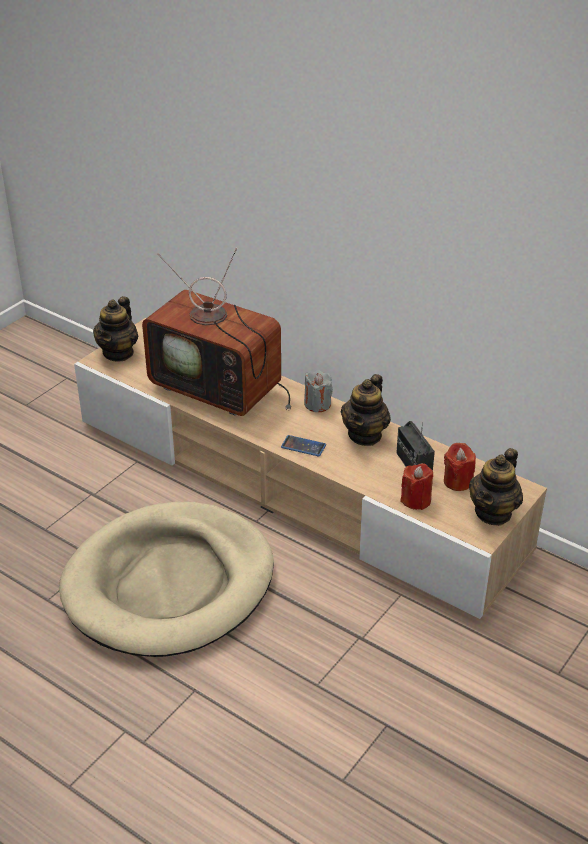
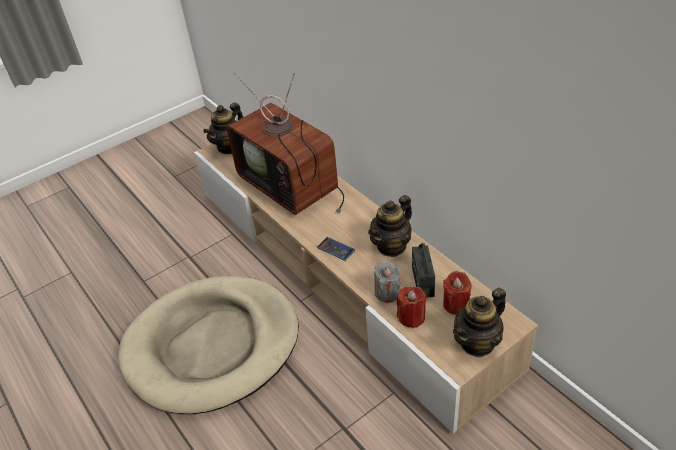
camera: 20 degrees right, 5 degrees up
(317, 404) = (363, 211): grey candle -> grey candle (387, 292)

